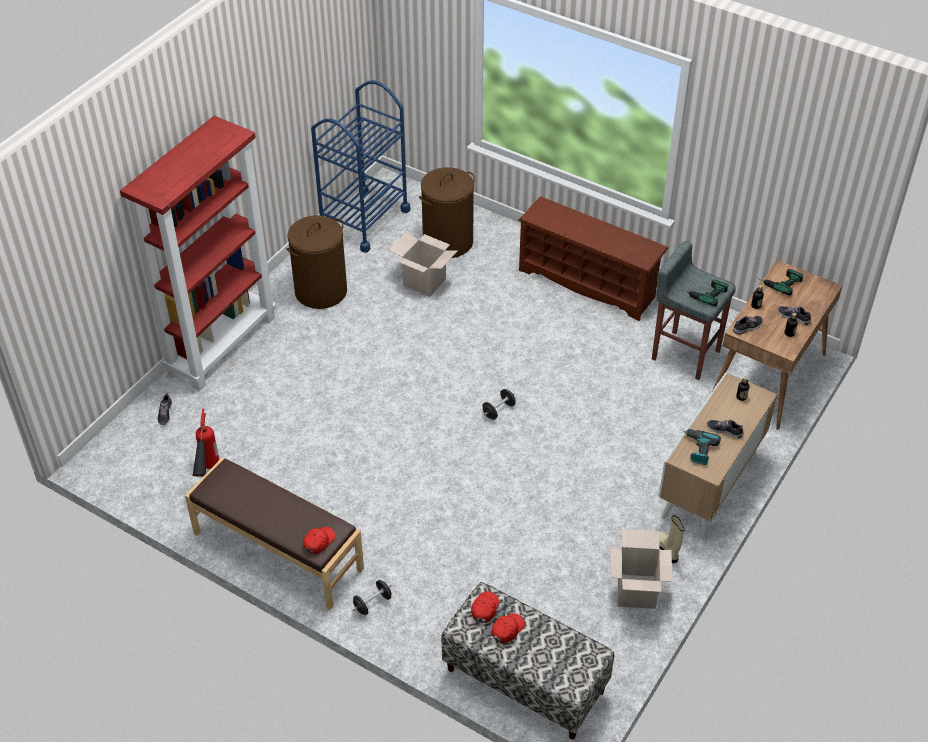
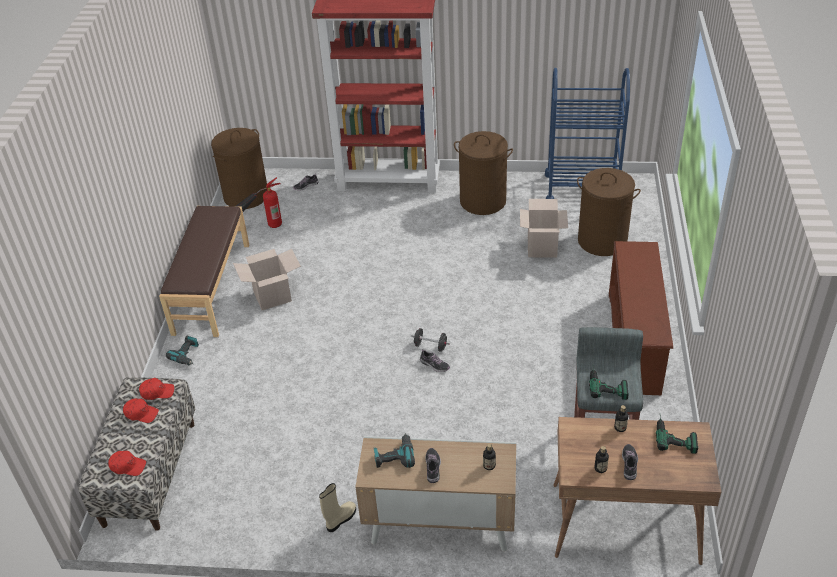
camera: 65 degrees right, 5 degrees down
(134, 471) = (246, 196): none -> brown laundry basket
(318, 542) = (182, 279): red cap -> red cap (128, 466)
(372, 603) = (187, 355): black dumbbell -> power drill
(636, 591) = (279, 513): cardboard box -> cardboard box (272, 297)
(747, 327) = (581, 431): shoe -> shoe (434, 365)

